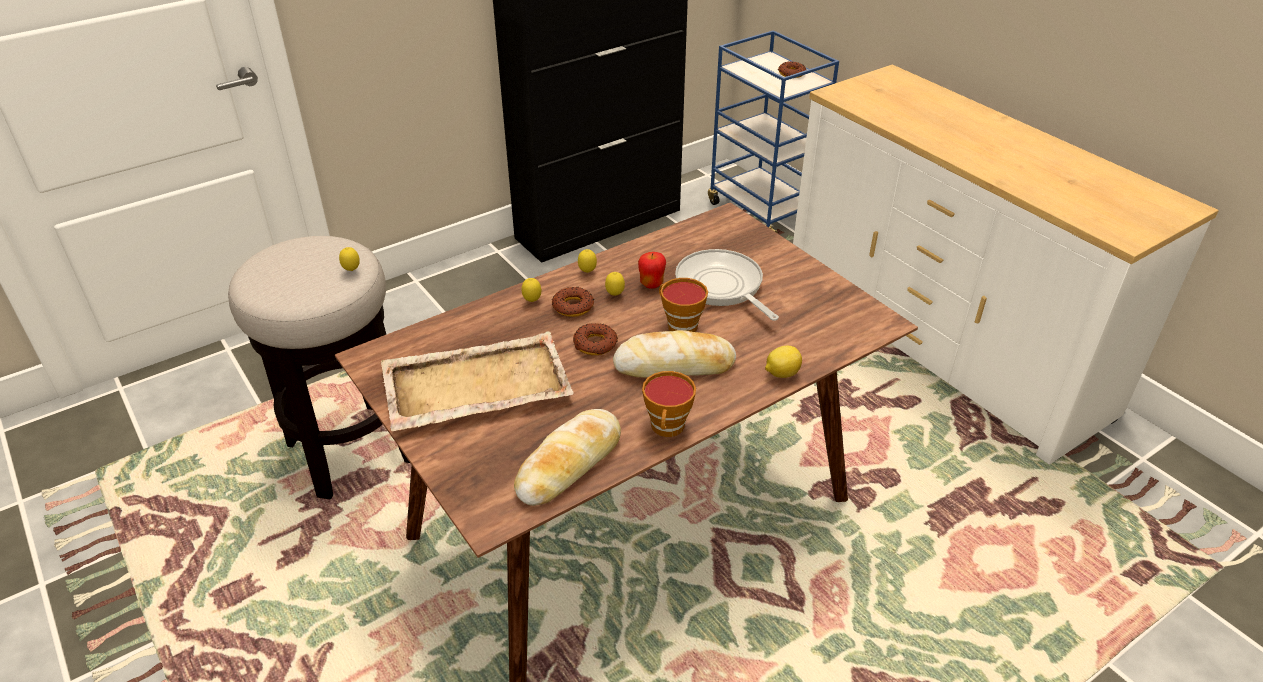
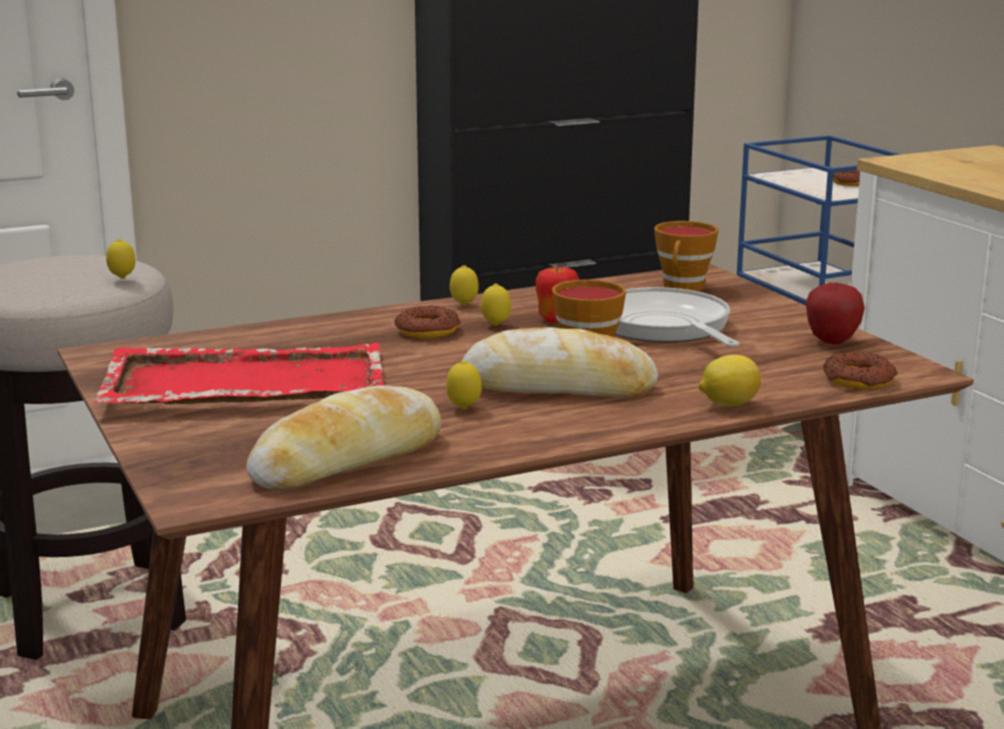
camera: 10 degrees right, 20 degrees down
(474, 385) = (242, 384): beige tray -> red tray
(532, 301) = (369, 323): lemon -> lemon (464, 409)
(595, 344) = (444, 362): donut -> donut (858, 380)
(667, 428) = (520, 439): cup -> cup (683, 288)
(827, 293) = (832, 341): none -> apple

